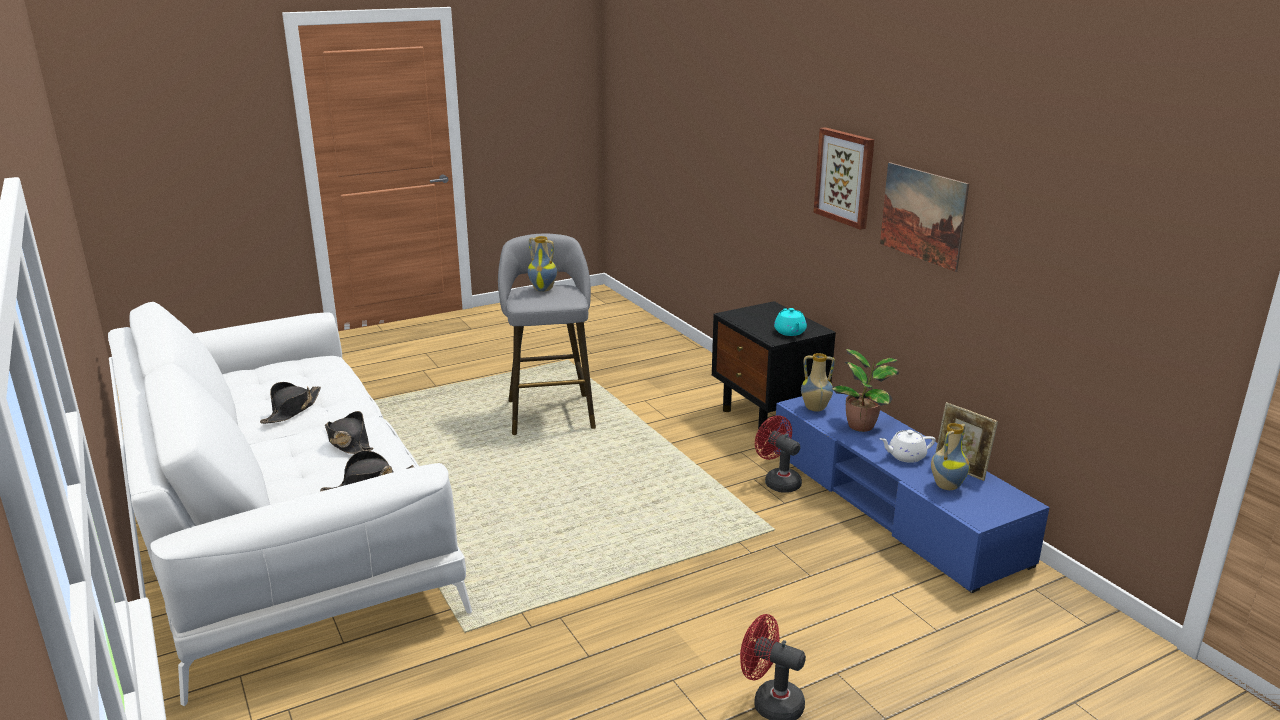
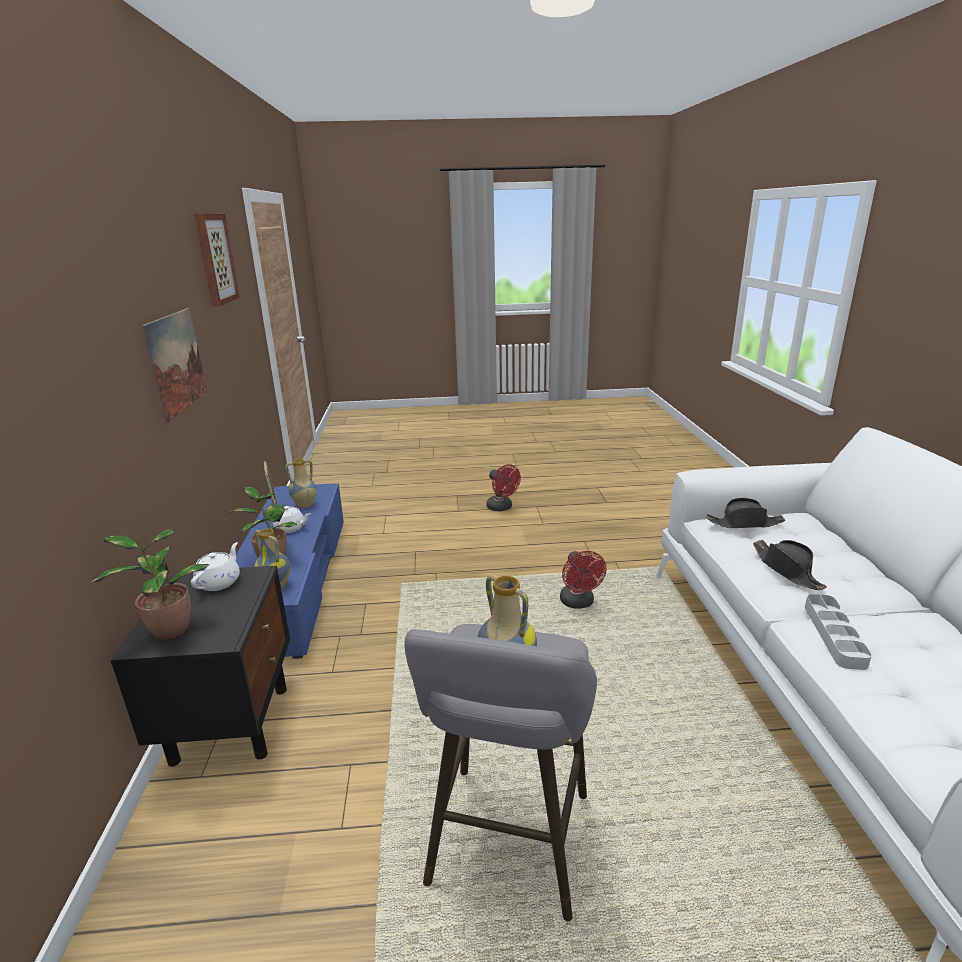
camera: 155 degrees left, 0 degrees up
(292, 410) = (895, 633): black hat -> none
(339, 403) = (834, 634): none -> grey tray
(771, 312) = (168, 629): none -> potted plant
(778, 481) = (344, 625): red fan -> red fan (579, 603)
(790, 332) = (219, 582): turquoise teapot -> white teapot
(845, 177) = (112, 378): picture -> picture (215, 259)

